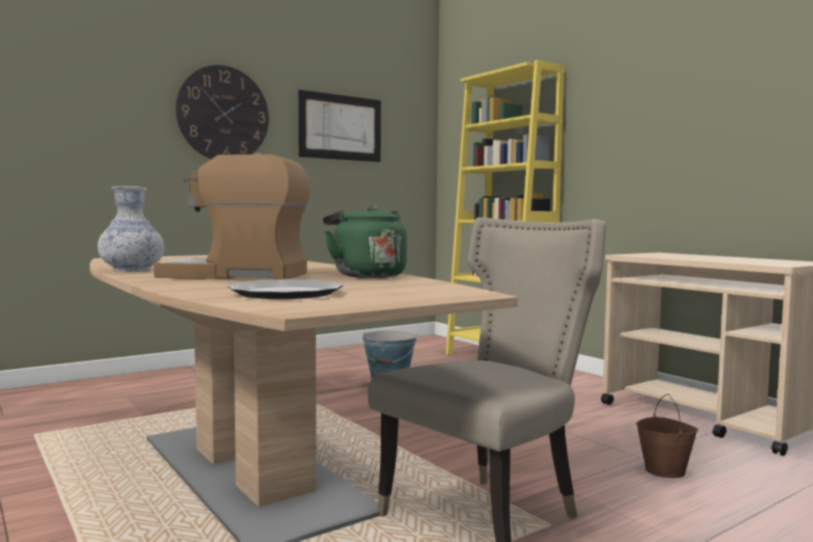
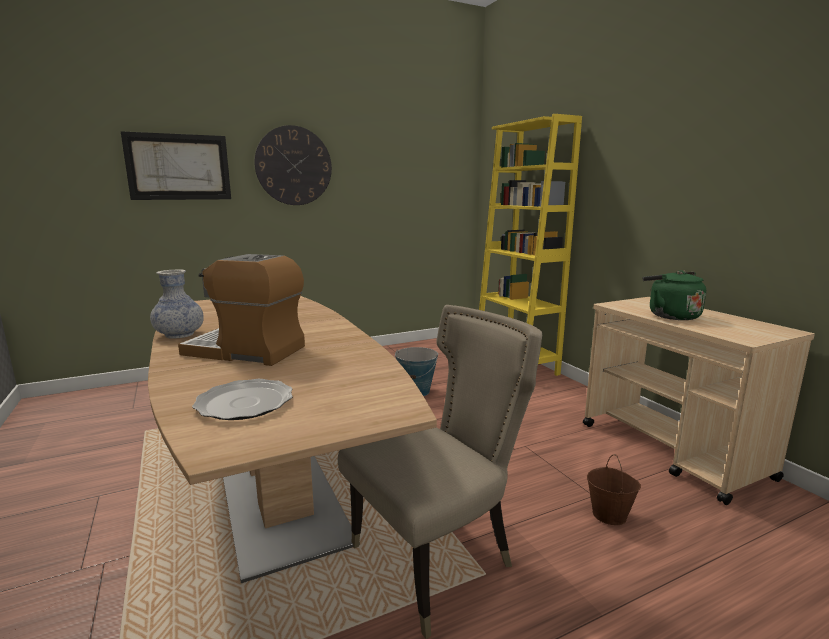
camera: 10 degrees right, 10 degrees up
(340, 127) = (393, 169): picture -> picture (179, 167)
(366, 275) = (349, 353): green kettle -> green kettle (670, 315)

